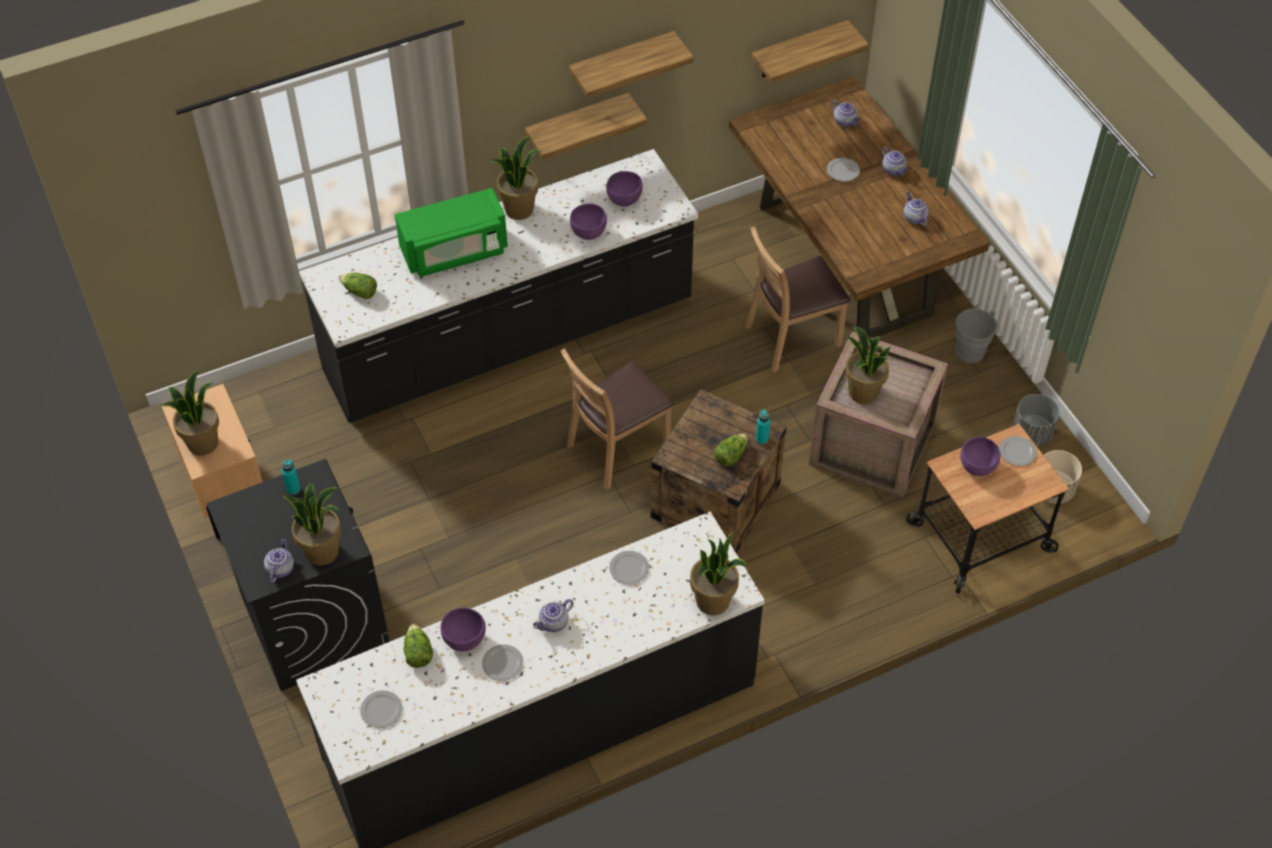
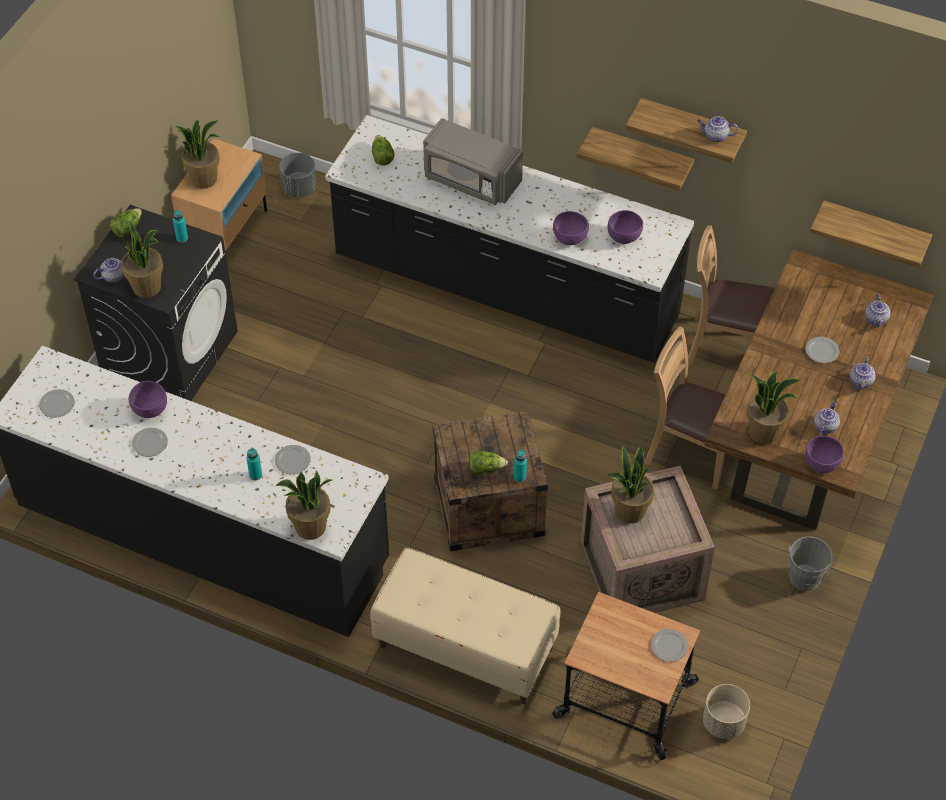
camera: 50 degrees right, 0 degrees up
(417, 653) = (117, 392): lettuce -> lettuce (127, 228)
(455, 251) = (471, 180): green microwave -> grey microwave
(519, 209) = (548, 186): potted plant -> potted plant (764, 432)
(553, 623) = (207, 449): teapot -> teapot (715, 136)
(617, 448) = (474, 417): brown chair -> brown chair (725, 347)
(618, 605) = (255, 475): none -> turquoise bottle
(837, 609) = (465, 647): none -> beige bench
(977, 467) = (626, 628): purple bowl -> purple bowl (821, 464)
(1032, 433) = (766, 673): grey planter -> grey planter (299, 188)

